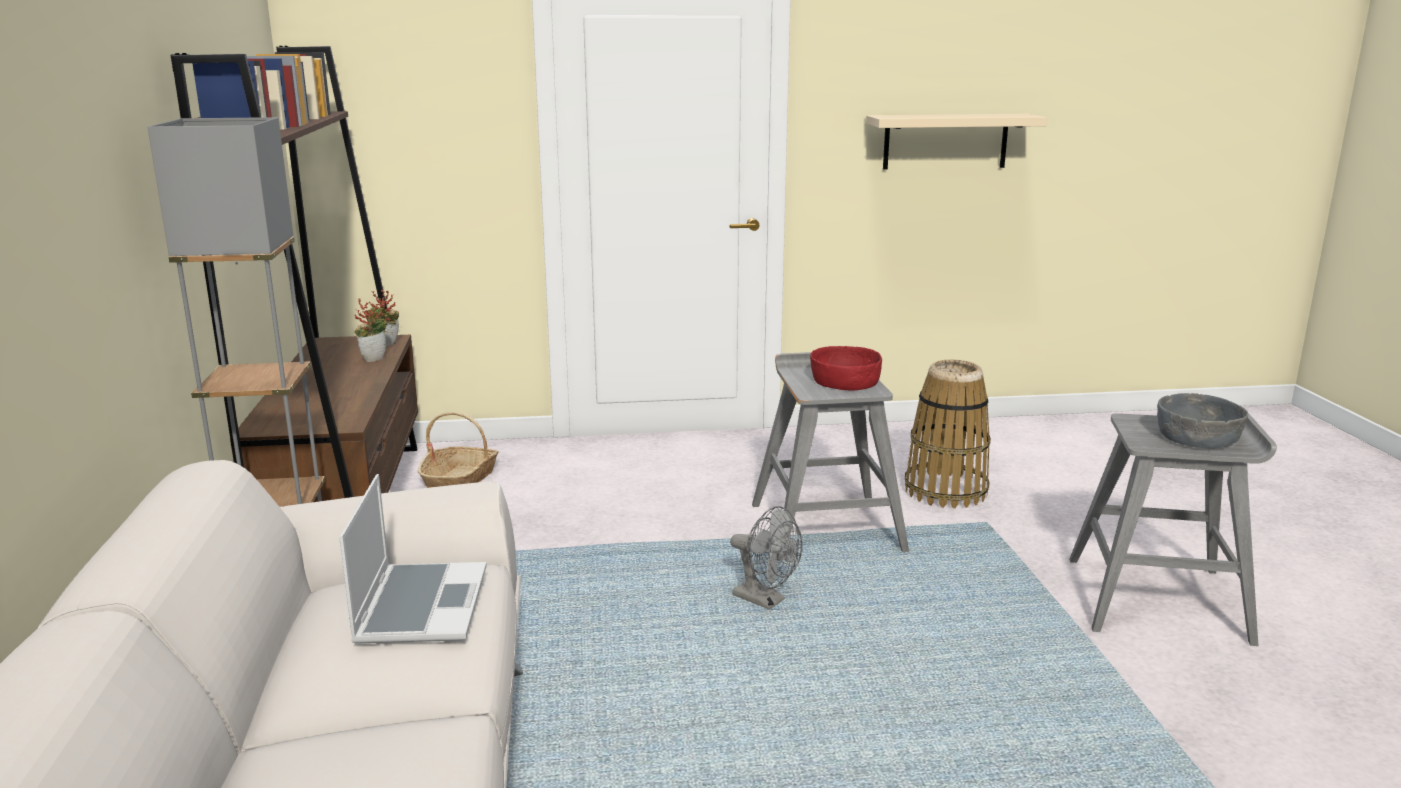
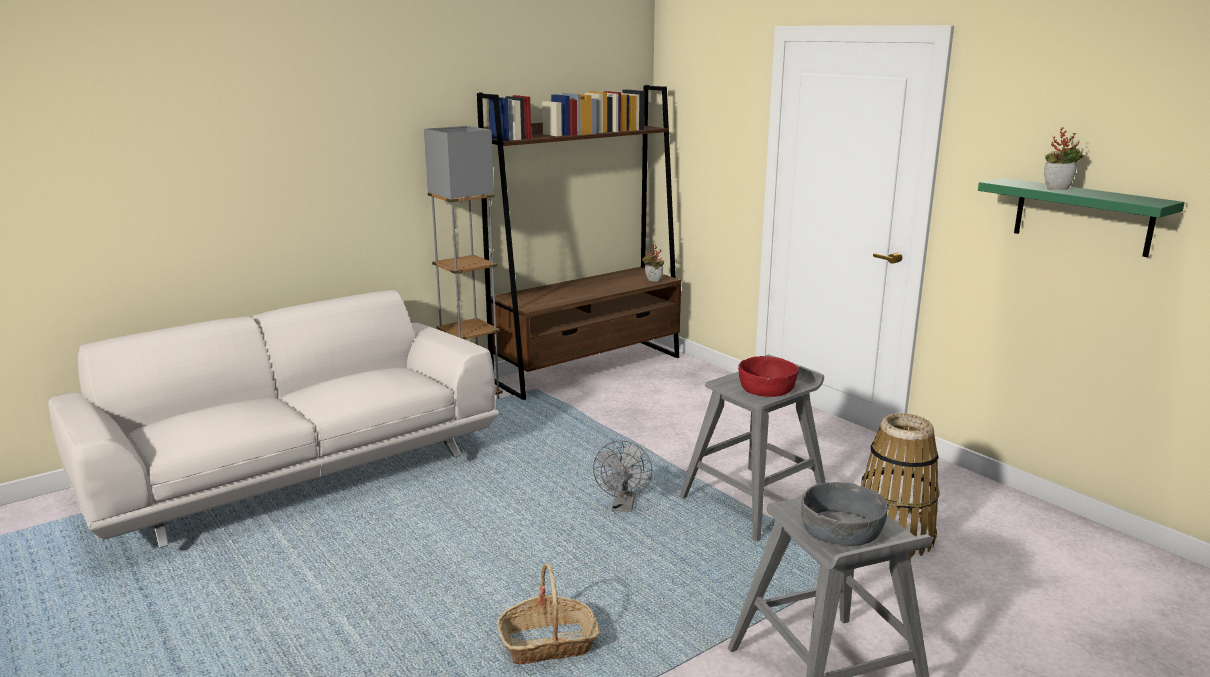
camera: 60 degrees right, 0 degrees up
(374, 359) = (628, 285): potted plant -> potted plant (1058, 188)
(420, 605) = (376, 381): laptop -> none
(460, 479) = (659, 379): basket -> basket (548, 643)
(945, 141) = (1082, 216): beige shelf -> green shelf

